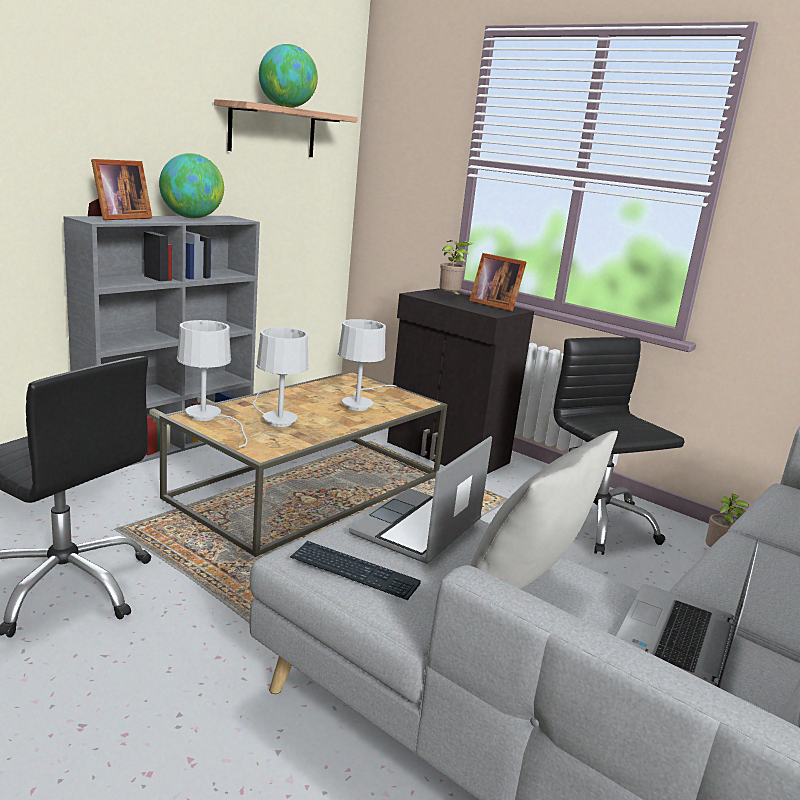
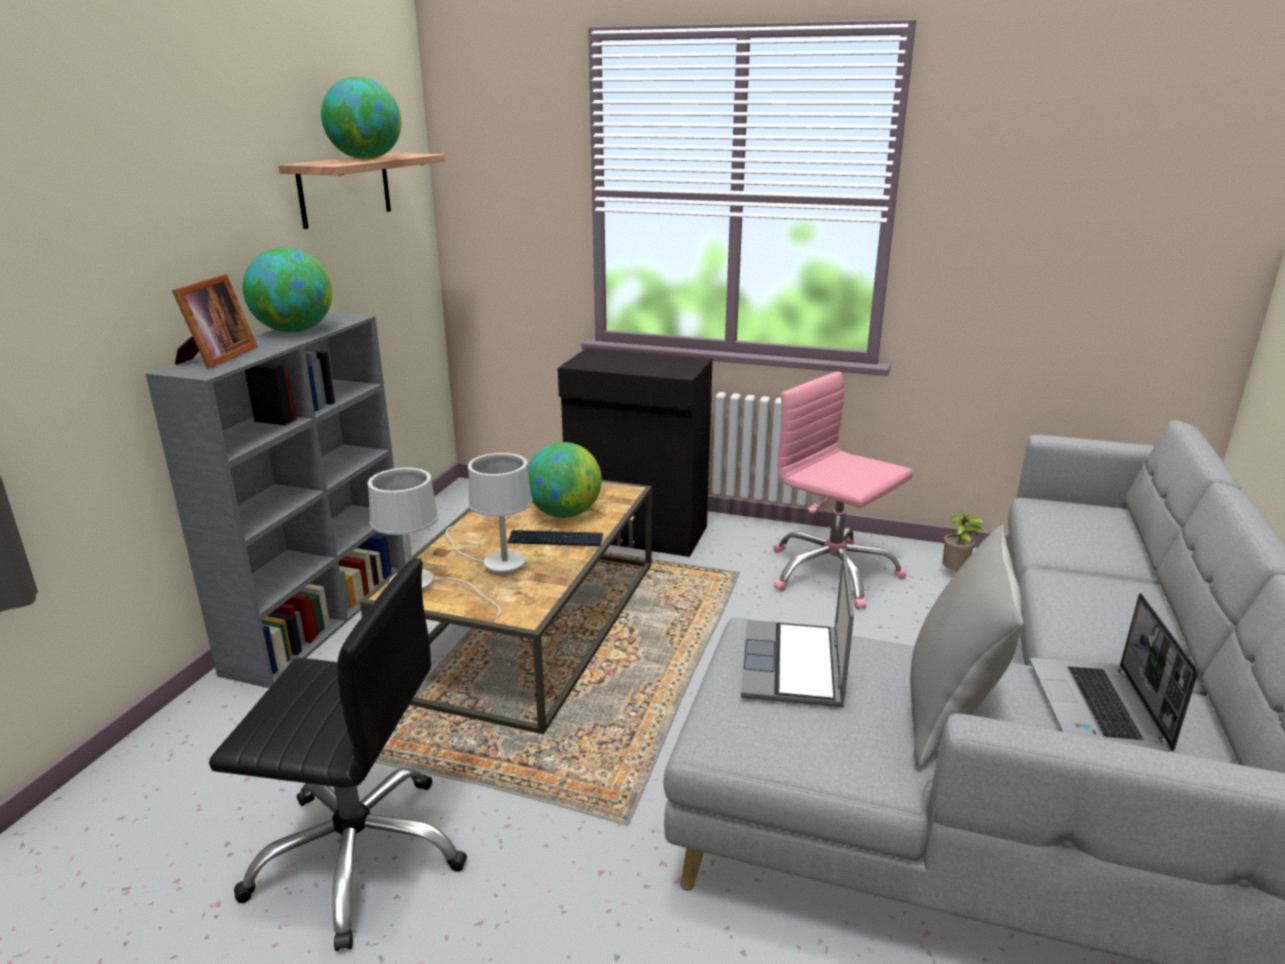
camera: 20 degrees left, 5 degrees up
(354, 572) = (786, 744): keyboard -> keyboard (555, 540)
(359, 404) = (565, 514): white table lamp -> globe
(450, 298) = (615, 361): potted plant -> none
(494, 305) = (667, 360): picture frame -> none
(594, 522) = (832, 573): black office chair -> pink office chair

